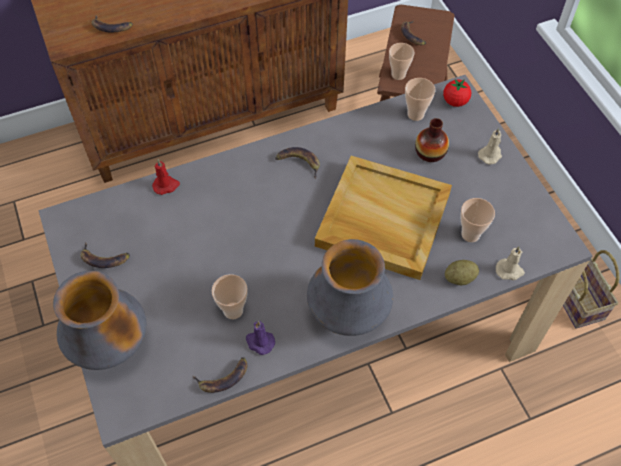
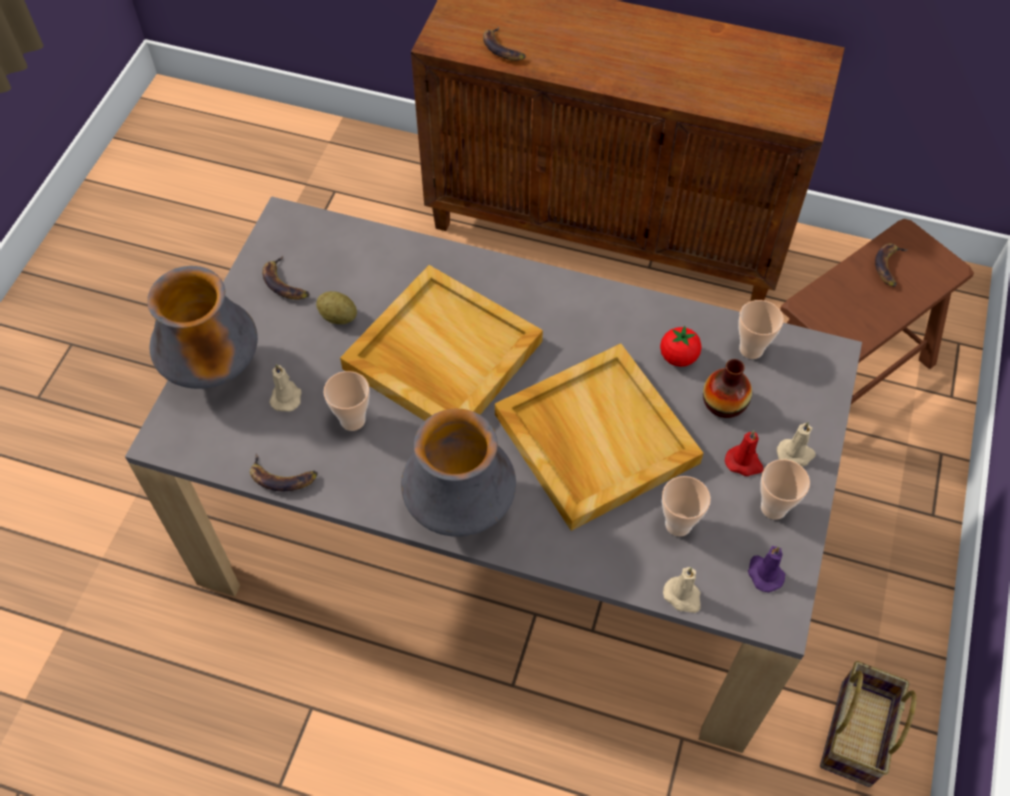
camera: 40 degrees right, 0 degrees up
(166, 185) = (408, 250): red candle -> red candle (744, 463)
(176, 327) = (286, 396): none -> beige candle
(249, 234) = (441, 355): none -> beige tray
(259, 342) = (347, 470): purple candle -> purple candle (764, 573)
(298, 162) = (564, 316): banana -> none
(398, 74) = (824, 302): cup -> cup (773, 508)
(455, 101) = (815, 365): tomato -> tomato (678, 357)
(459, 278) = (617, 561): potato -> potato (338, 317)

